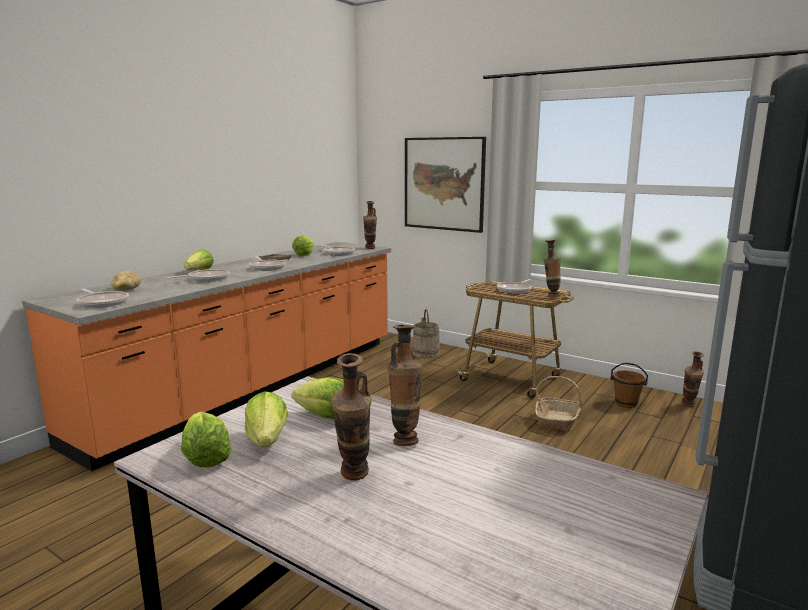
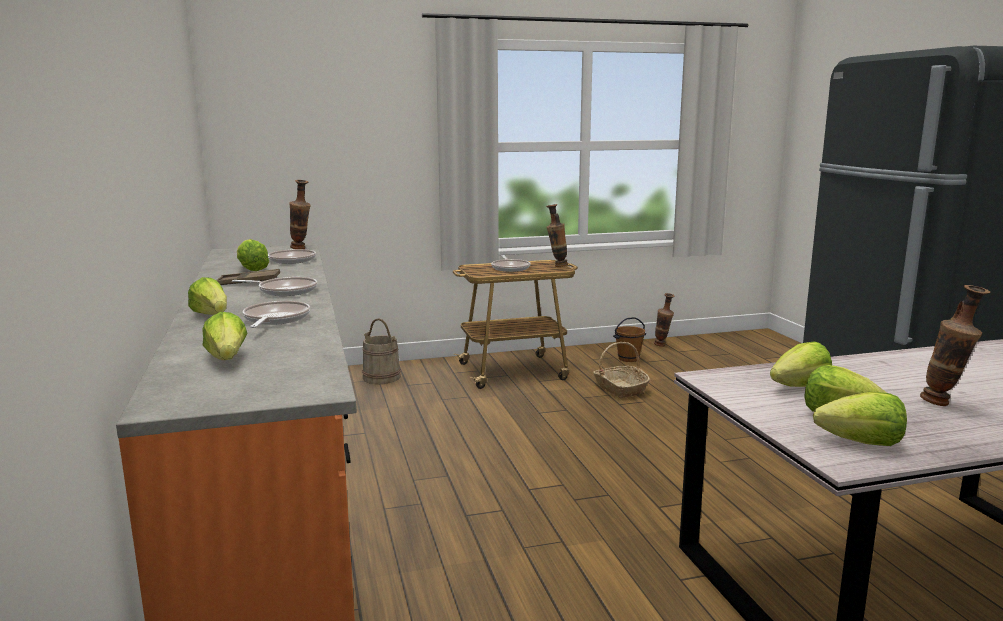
camera: 50 degrees left, 0 degrees up
(102, 303) = (289, 379): frying pan -> none
(126, 289) = (227, 359): bread -> lettuce
(405, 439) = (876, 376): vase -> none
(444, 184) = (361, 151): picture -> none

